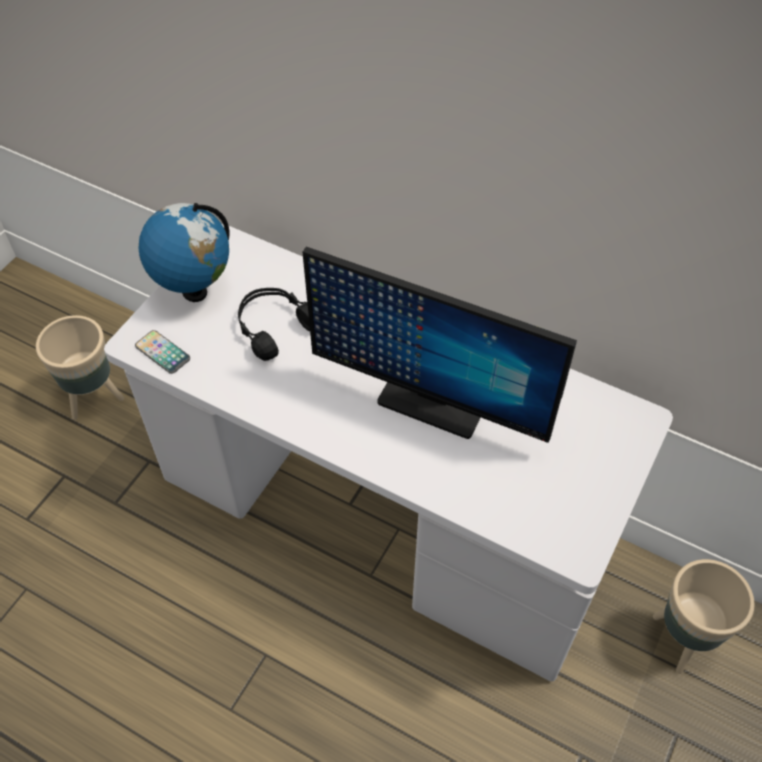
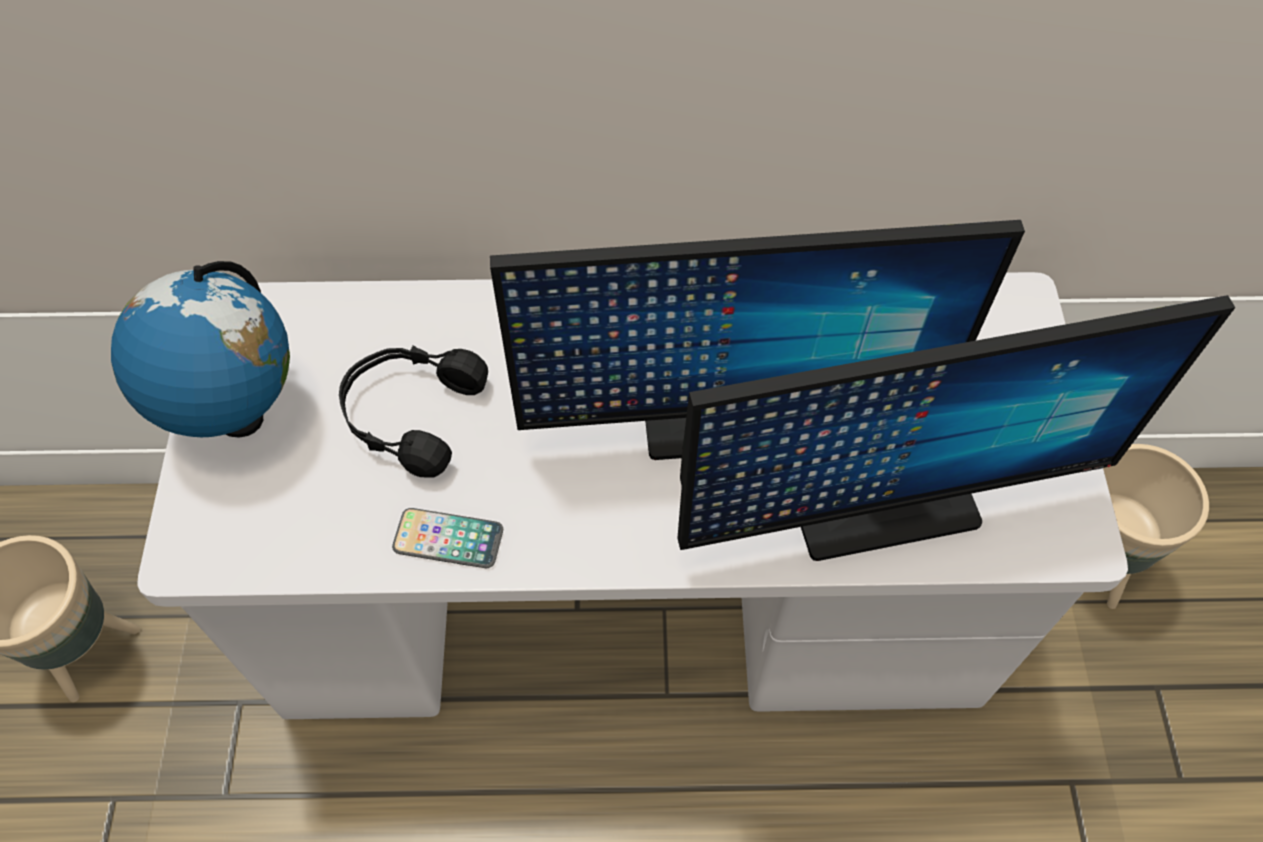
camera: 30 degrees left, 5 degrees up
(162, 352) = (251, 546): phone -> phone (448, 539)
(482, 484) = (881, 504): none -> monitor

